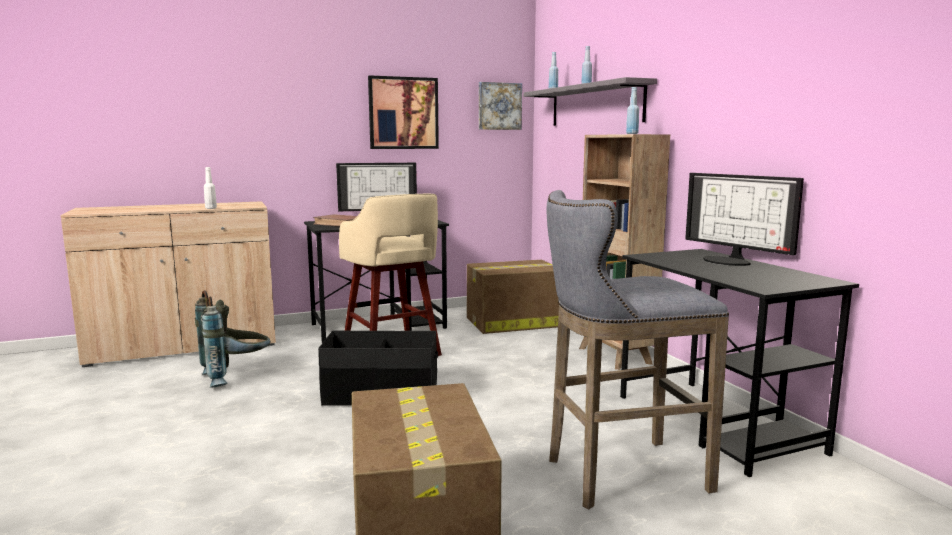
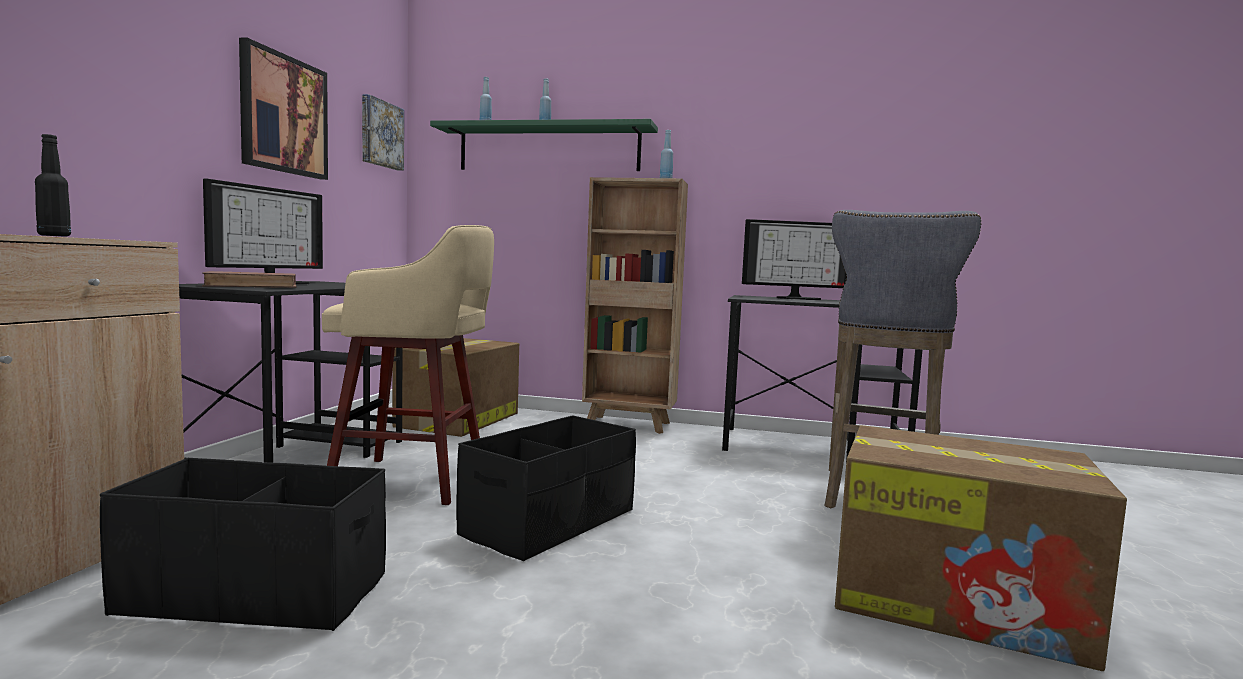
camera: 55 degrees left, 5 degrees down
(211, 208) = (54, 236): white bottle -> black bottle
(235, 377) = (256, 593): grey backpack -> black storage box
(595, 105) = (548, 149): grey shelf -> green shelf

